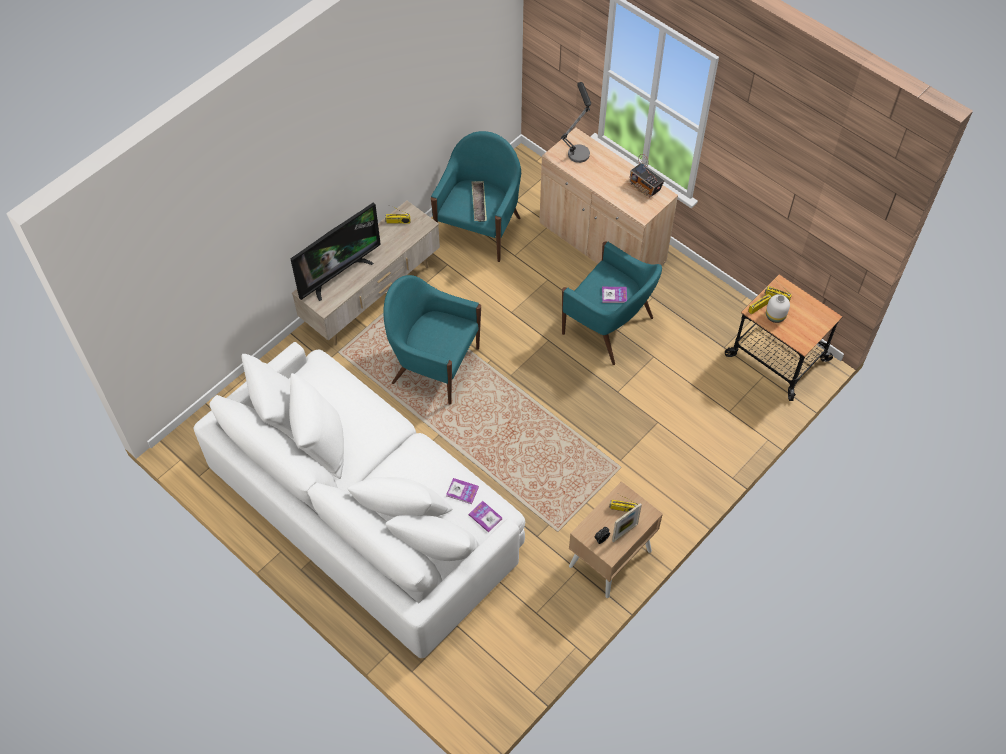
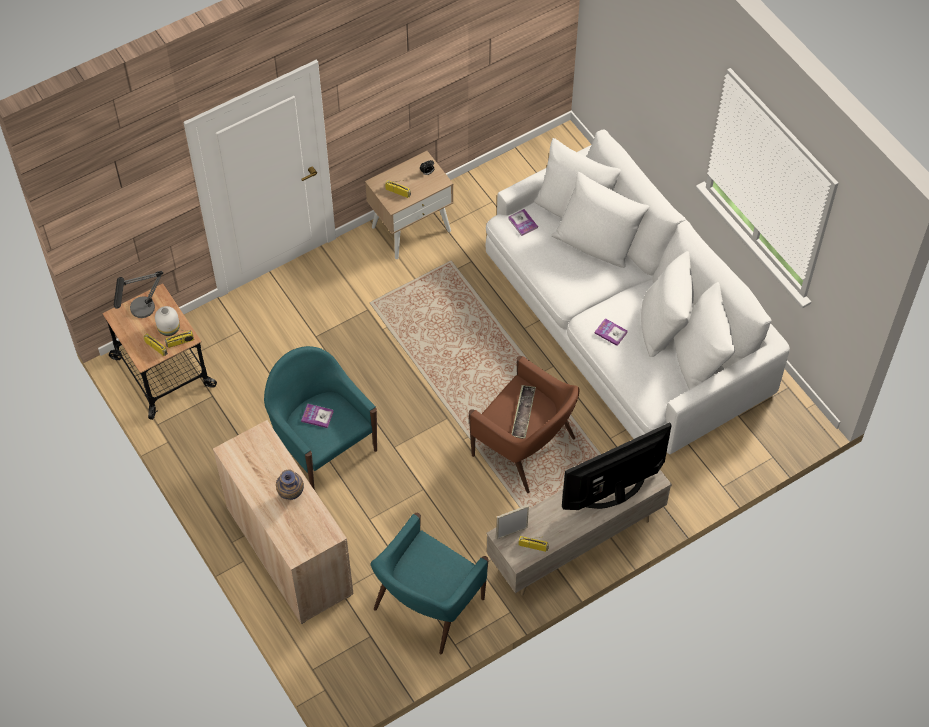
camera: 165 degrees left, 0 degrees up
(433, 365) = (525, 448): turquoise armchair -> brown armchair
(462, 491) = (538, 248): book -> book (611, 332)
(479, 203) = (428, 568): tray -> tray (523, 414)
(578, 149) = (300, 537): table lamp -> table lamp (140, 314)
(598, 174) = (291, 496): none -> vase
(624, 532) = (405, 173): picture frame -> picture frame (511, 532)
(645, 187) = (245, 466): radio -> none

